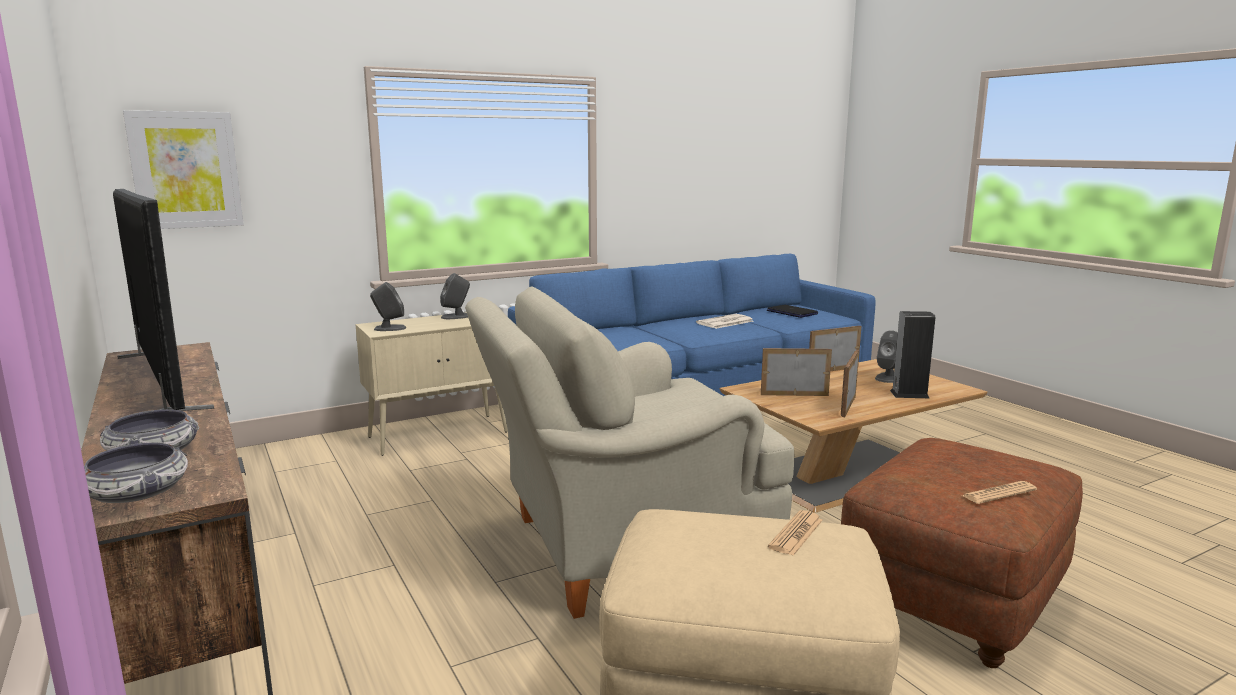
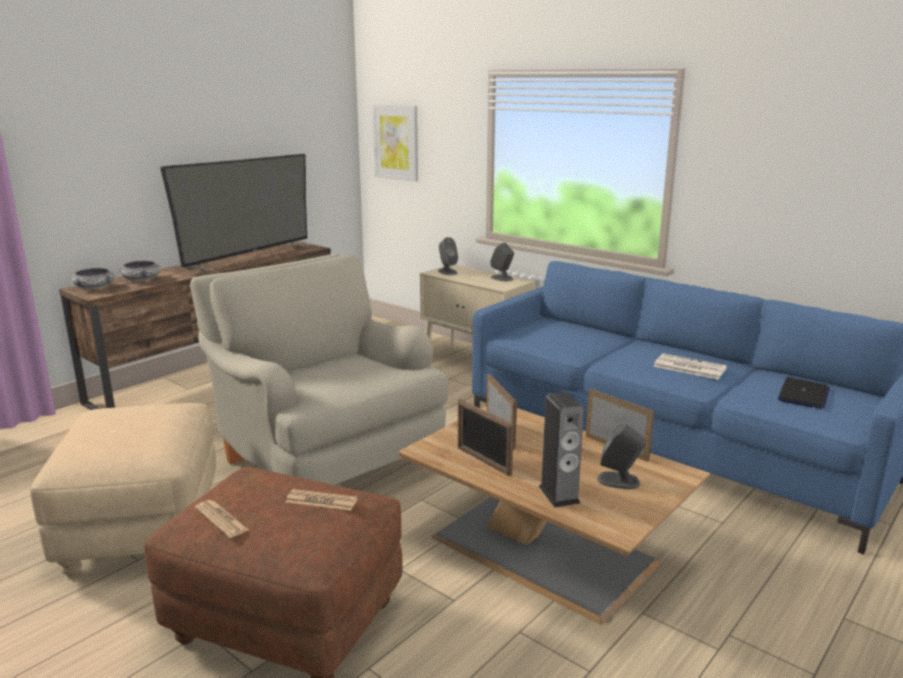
camera: 70 degrees right, 5 degrees up
(796, 534) = (142, 441): newspaper -> newspaper (321, 501)
(848, 406) = (483, 461): picture frame -> picture frame turned 135 degrees counterclockwise

